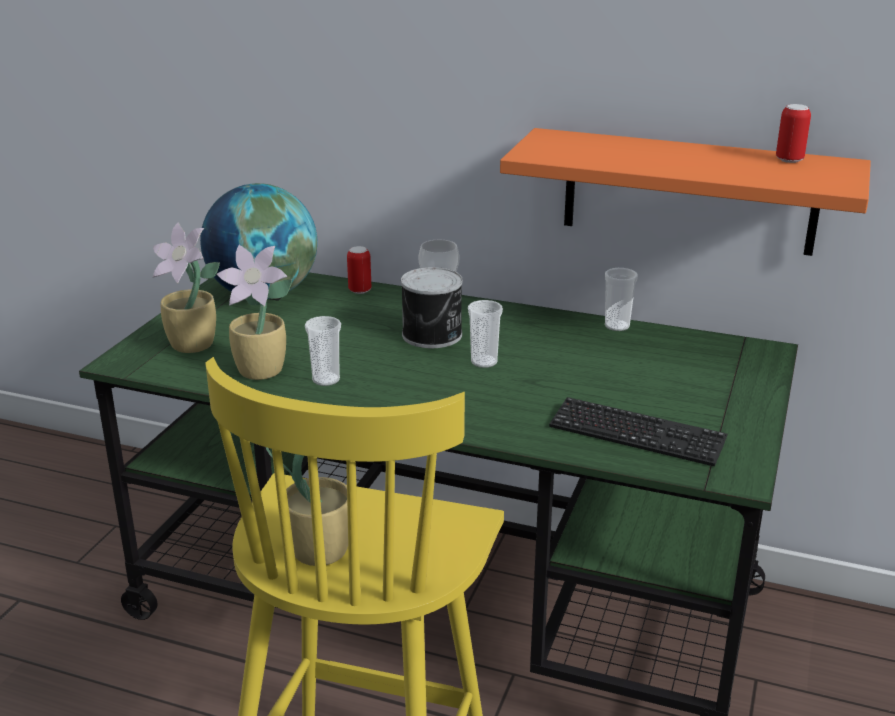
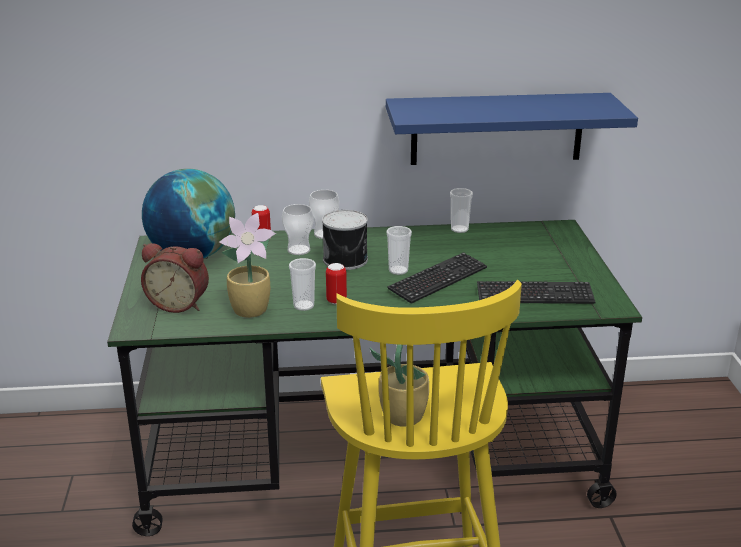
camera: 25 degrees left, 0 degrees up
(193, 346) = (179, 304): potted plant -> alarm clock
(388, 312) = (298, 250): none -> cup
(524, 384) = (438, 280): none -> keyboard
(689, 191) = (497, 129): orange shelf -> blue shelf
(789, 160) = (568, 99): can -> can (336, 301)

